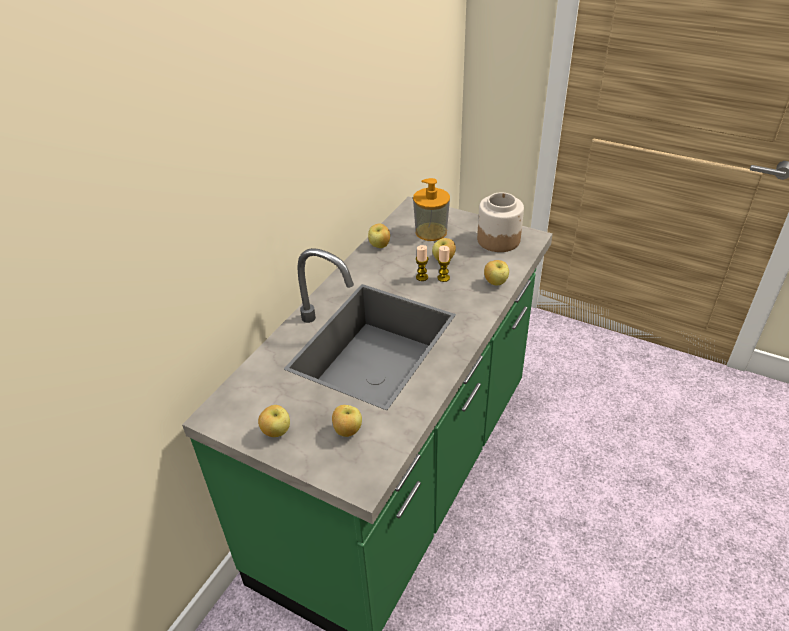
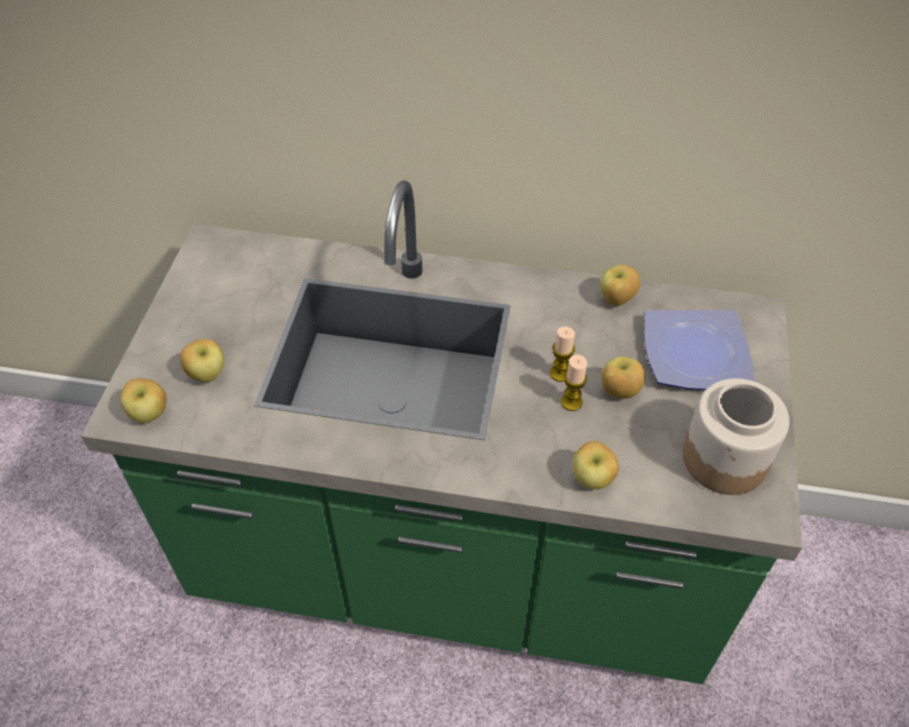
camera: 70 degrees right, 10 degrees up
(276, 431) = (195, 307): apple -> apple (150, 414)
(431, 232) = (693, 355): soap dispenser -> plate

